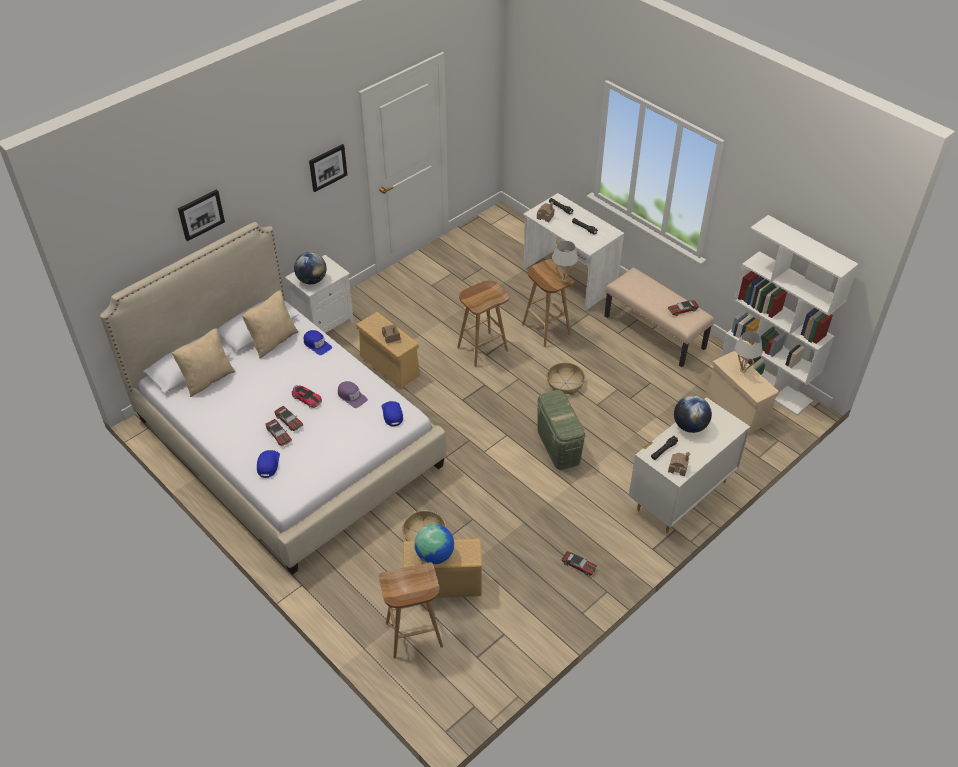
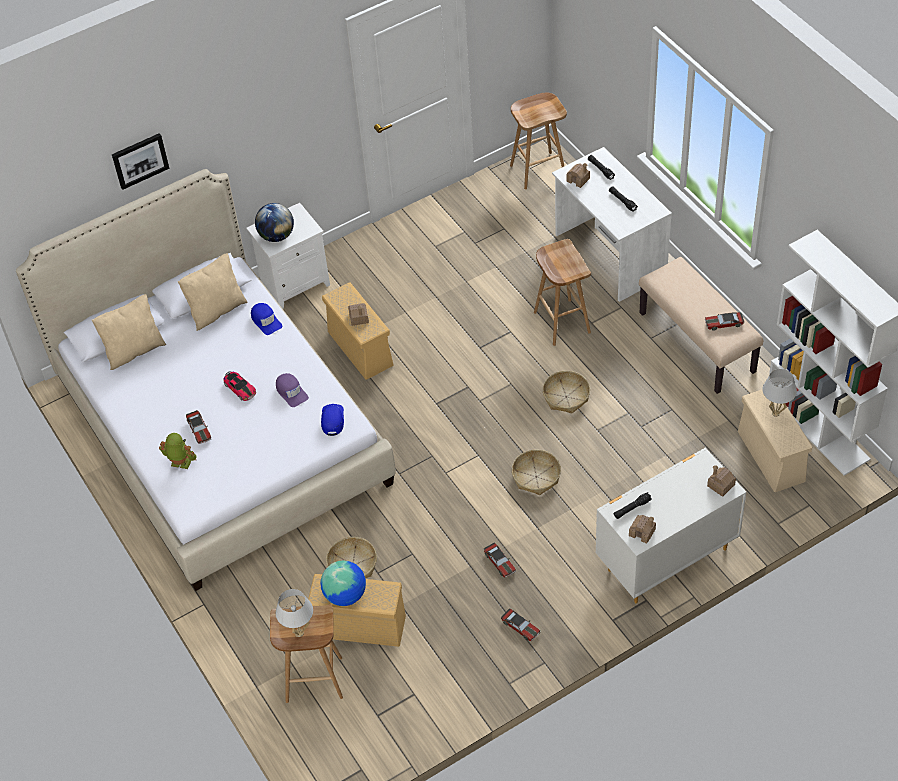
camera: 15 degrees right, 5 degrees up
(268, 464) = (180, 463): blue cap -> toy robot
(289, 421) = (214, 414): toy car -> toy car (500, 562)
(327, 167) = (303, 104): picture -> none
(482, 348) = (477, 339): brown stool -> brown stool (538, 170)
(558, 445) = (536, 477): green storage box -> basket
(563, 280) = (577, 269): white table lamp -> white table lamp (299, 633)
(690, 426) = (673, 482): globe -> none
(728, 424) = (720, 485): none -> toy house

